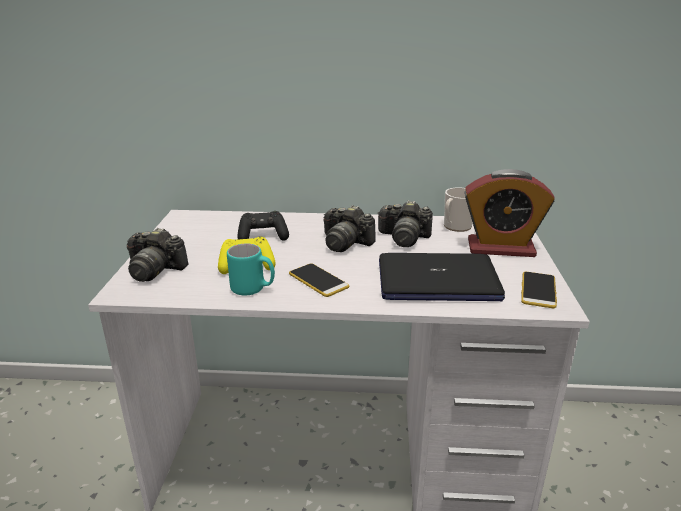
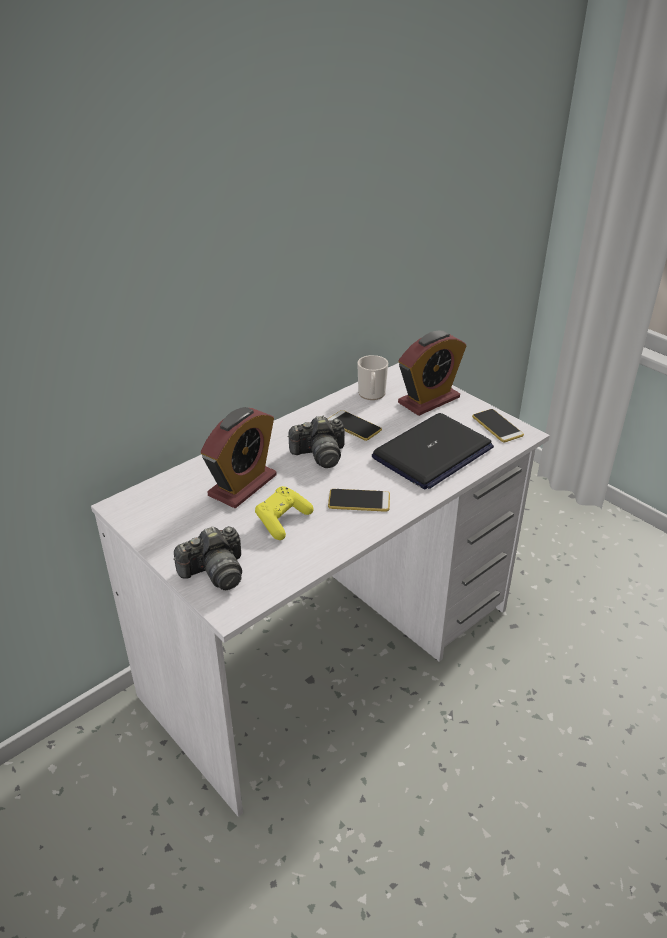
camera: 45 degrees left, 10 degrees up
(253, 289) = (327, 538): turquoise mug -> none
(263, 236) = (242, 485): black game controller -> alarm clock
(404, 238) = (353, 426): camera -> phone

